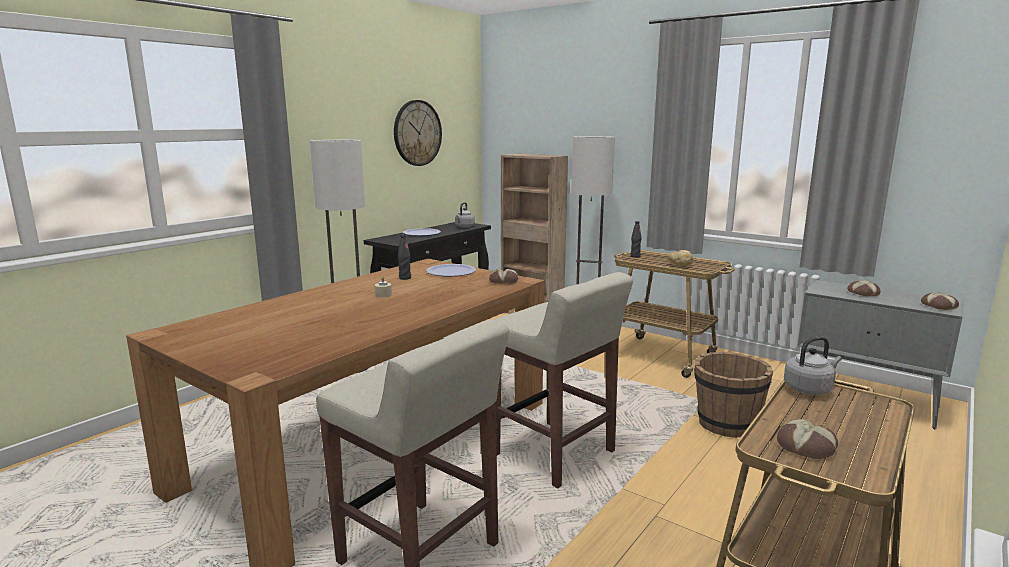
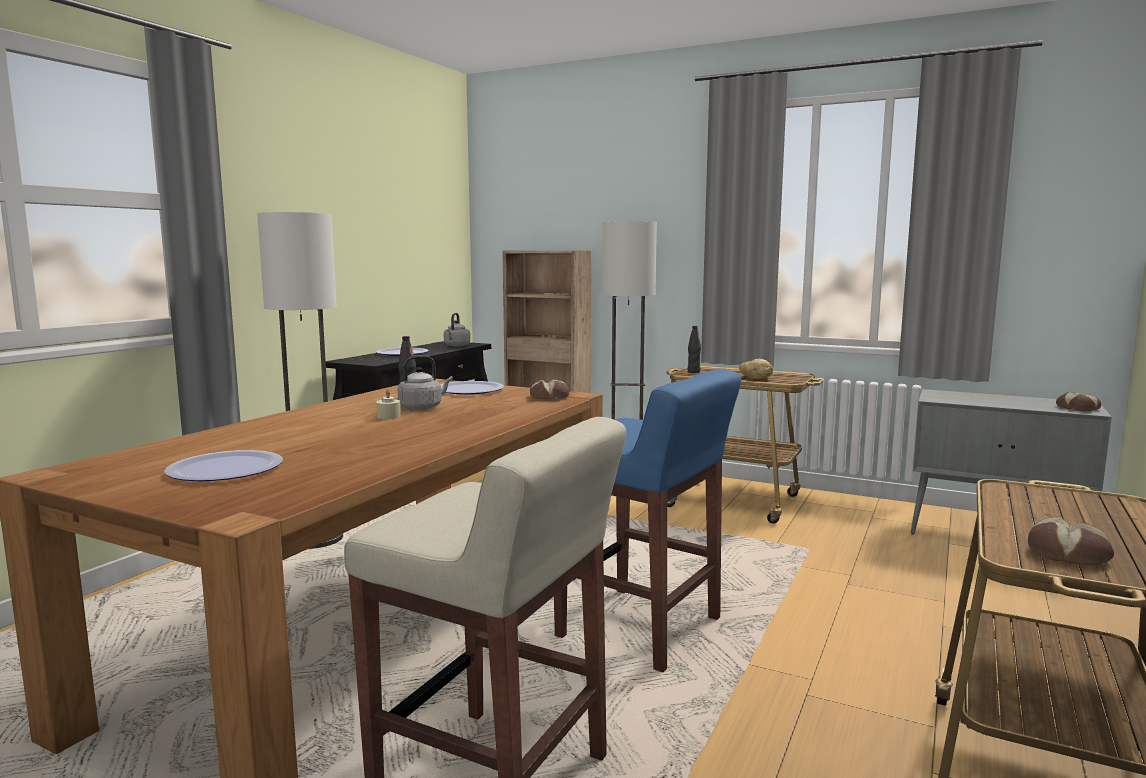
camera: 10 degrees left, 5 degrees down
(260, 336) = (226, 469): none -> plate
(417, 133) = (391, 219): wall clock -> none
(555, 453) = (641, 628): beige stool -> blue stool
(726, 424) = (846, 574): brown bucket -> none
(809, 388) = (1017, 491): grey kettle -> grey kettle (422, 407)
(862, 293) = (984, 399): bread -> none

